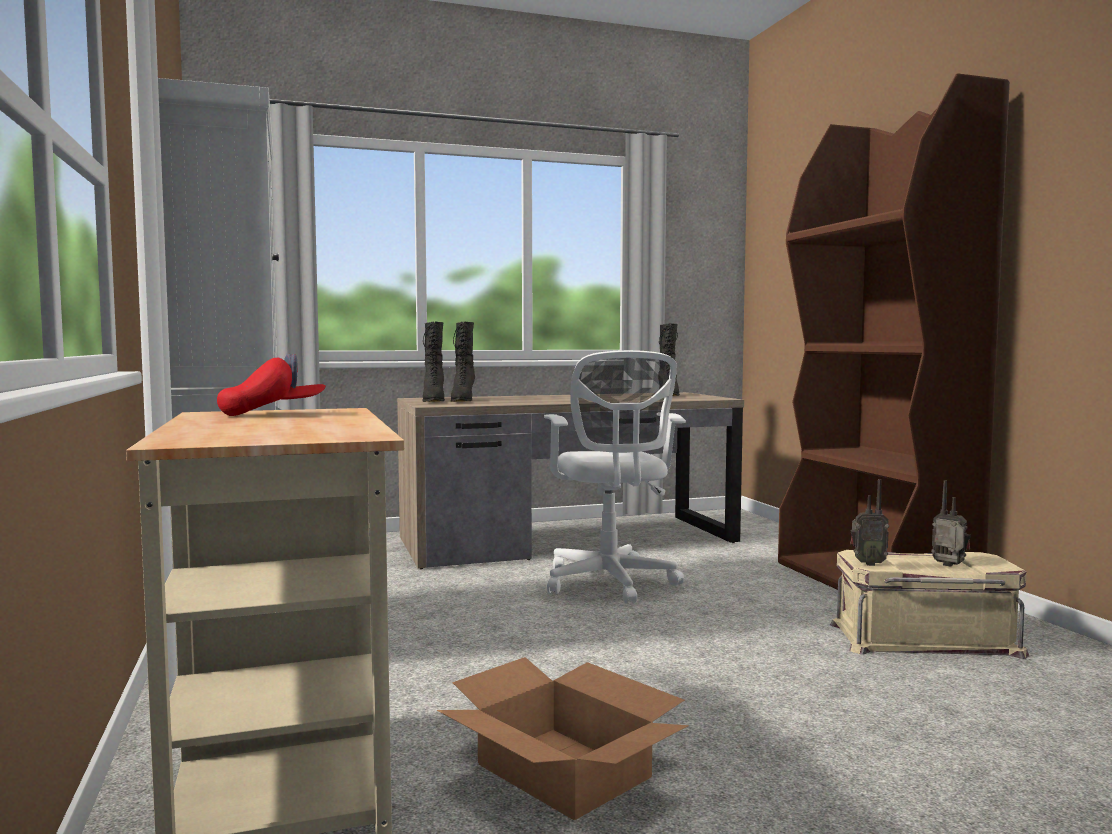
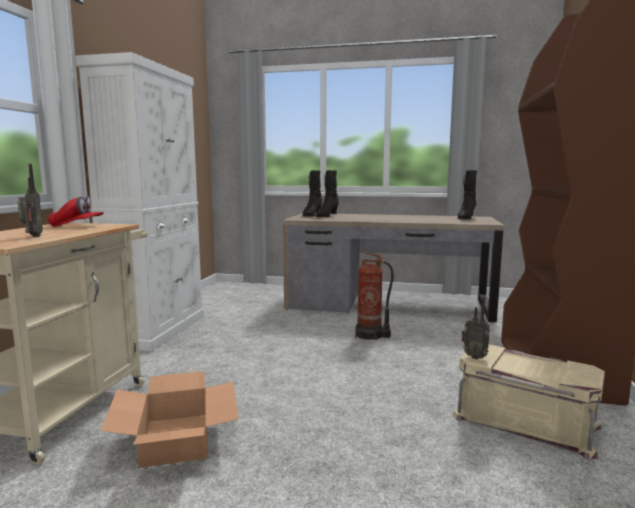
camera: 30 degrees right, 5 degrees up
(610, 583) = (370, 335): white office chair -> fire extinguisher
(948, 566) = (543, 371): radio -> radio (32, 236)

